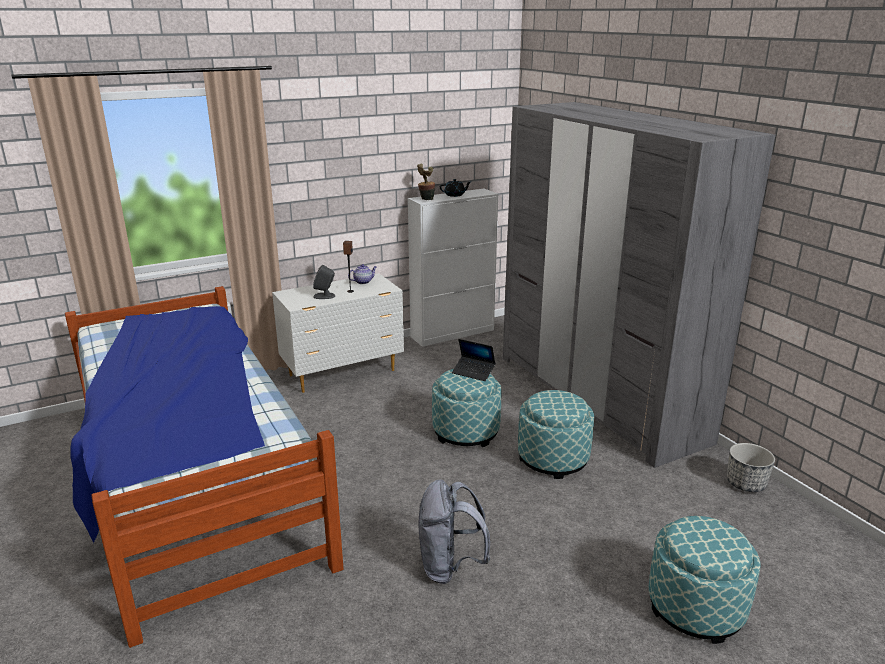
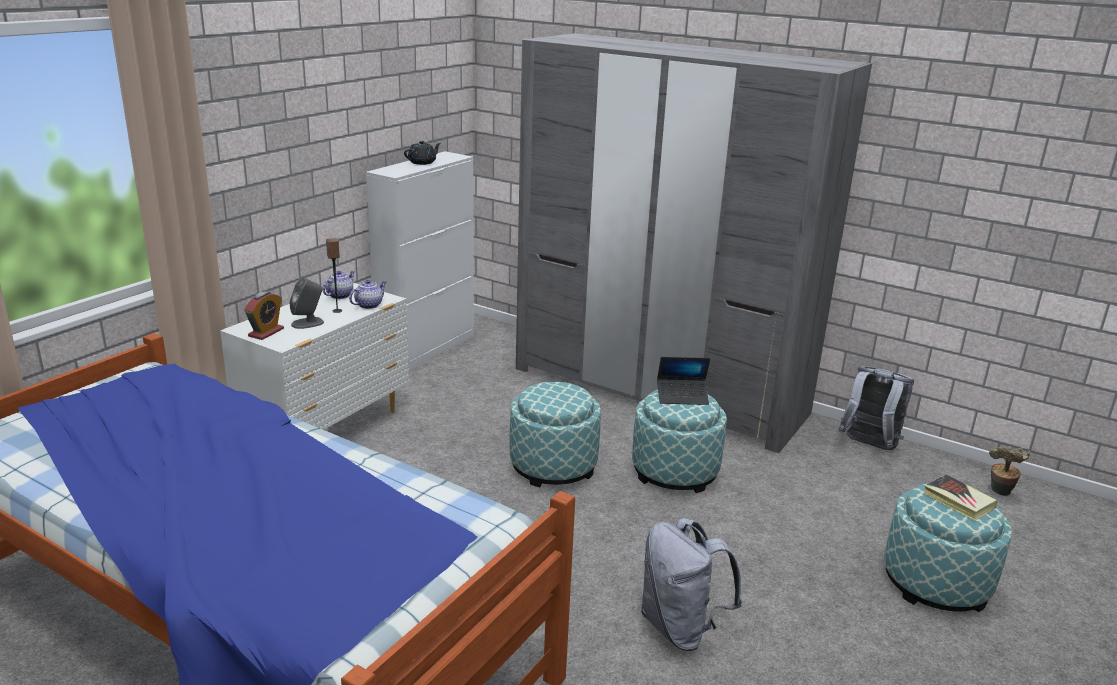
camera: 30 degrees left, 0 degrees up
(295, 297) = (266, 332): none -> alarm clock
(373, 291) = (369, 305): none -> teapot
(425, 199) = (394, 171): potted plant -> potted plant (999, 493)
(473, 372) = (557, 387): laptop -> laptop (682, 397)
(713, 538) = (958, 501): none -> book
(745, 483) = (868, 446): planter -> grey backpack

